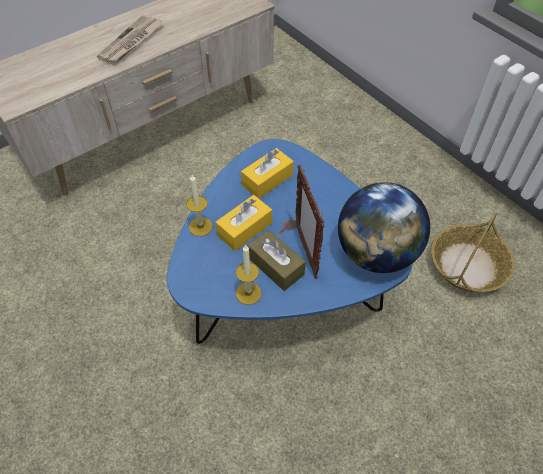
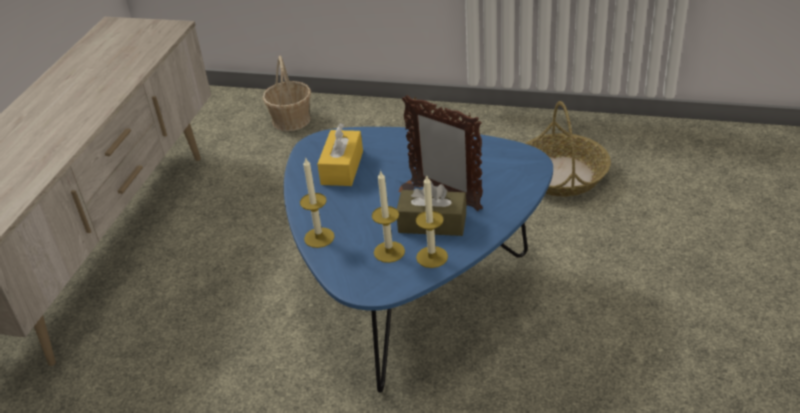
camera: 35 degrees left, 15 degrees down
(131, 42) = (63, 116): newspaper -> none
(228, 269) = (389, 252): none -> candle
(244, 229) = (367, 214): yellow tissue box -> none
(330, 105) = (291, 120): none -> basket
(376, 253) = (509, 164): globe -> none

